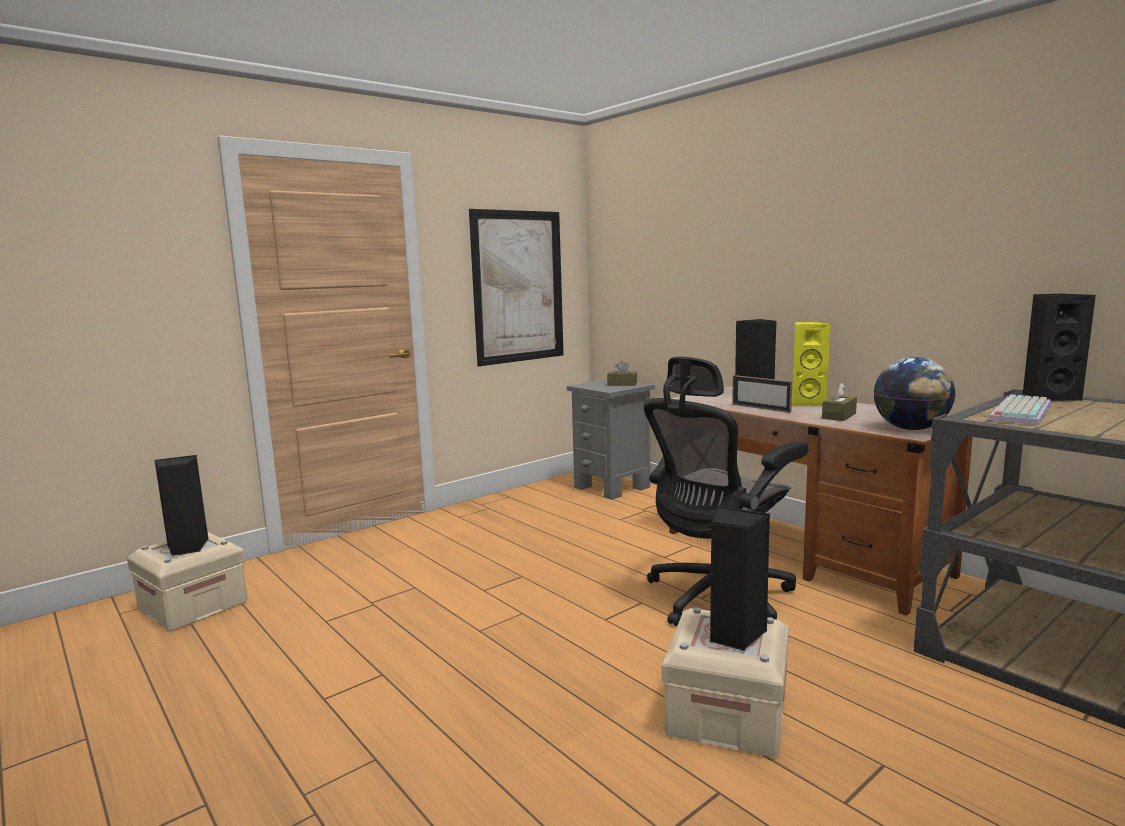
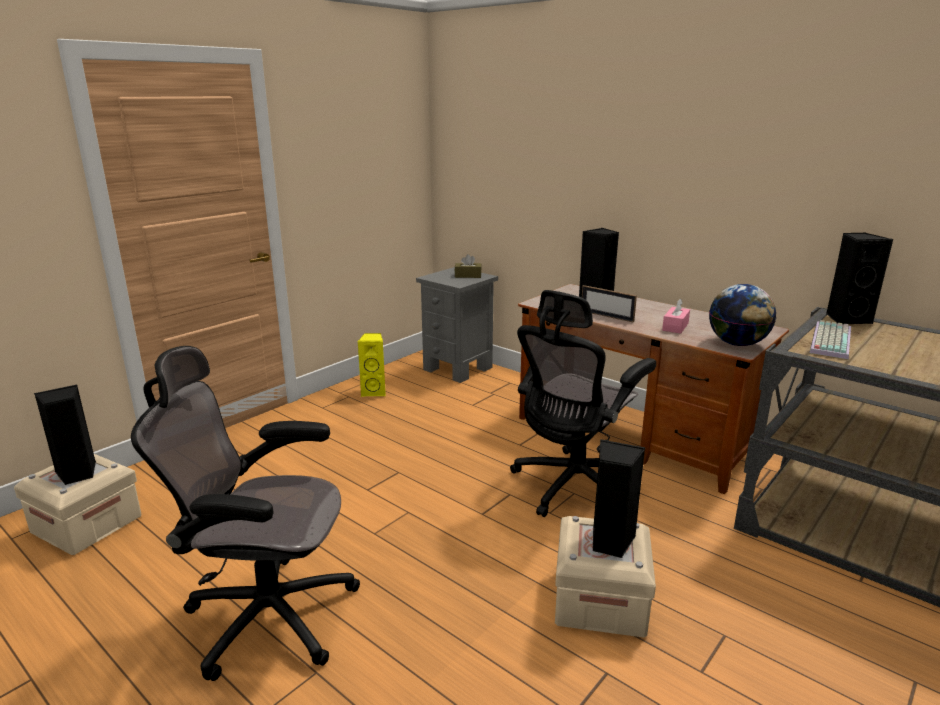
camera: 10 degrees left, 10 degrees up
(342, 702) = (269, 618): none -> office chair
(518, 287) = (367, 181): picture -> none
(807, 402) = (643, 307): yellow speaker -> yellow speaker (374, 392)
(839, 416) = (675, 327): brown tissue box -> pink tissue box

